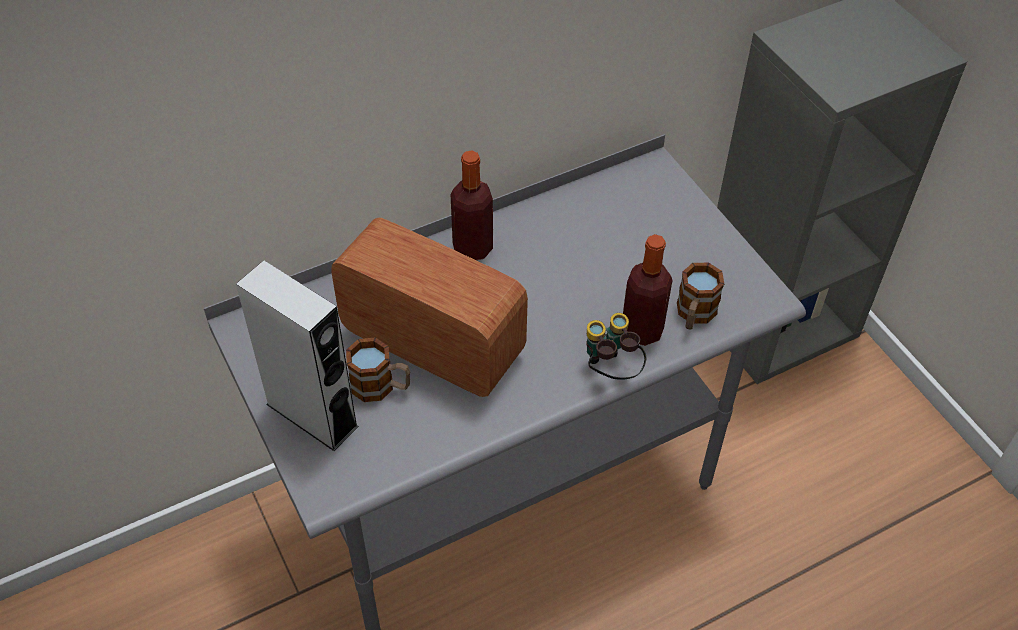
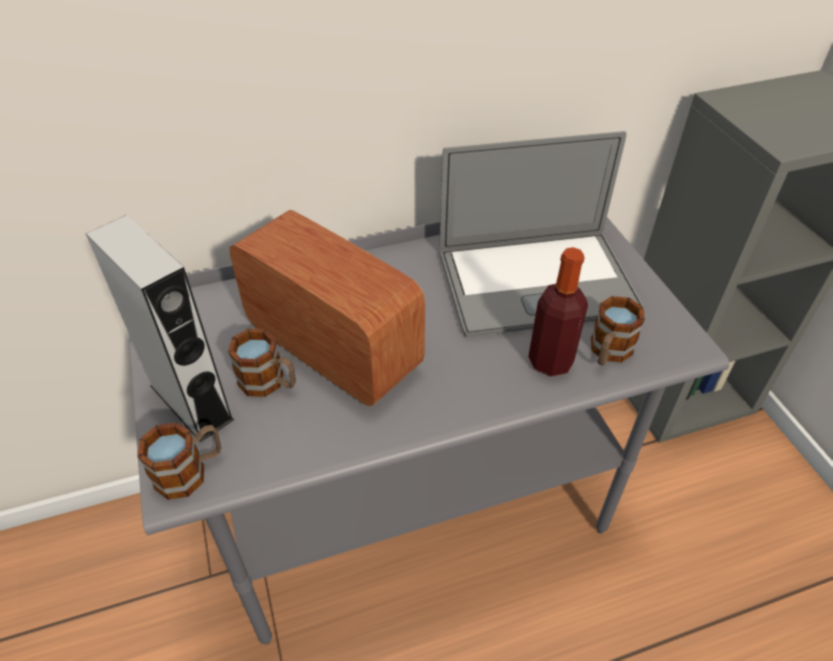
camera: 10 degrees right, 5 degrees down
(334, 478) = (190, 471): none -> mug
(472, 248) = (395, 267): bottle -> none
(610, 370) = (510, 397): binoculars -> none
(617, 248) = (537, 282): none -> laptop

